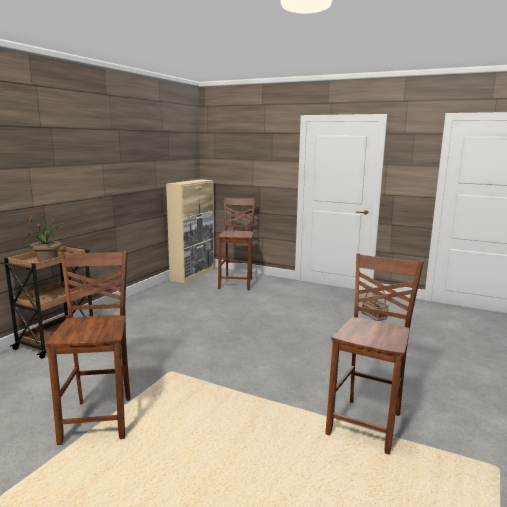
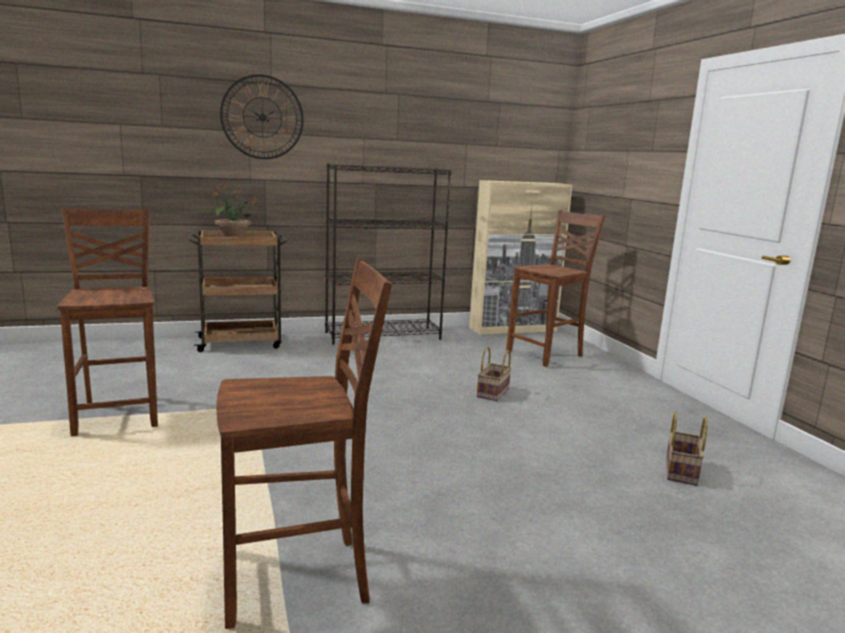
camera: 45 degrees right, 0 degrees up
(38, 155) = (262, 117): none -> wall clock
(100, 418) = (119, 414): brown chair -> brown chair turned 60 degrees counterclockwise
(136, 302) = (383, 335): none -> black bookcase
(258, 312) = (493, 393): none -> basket

